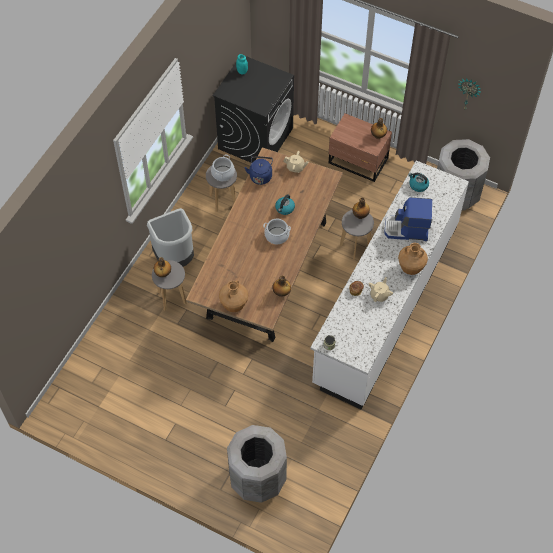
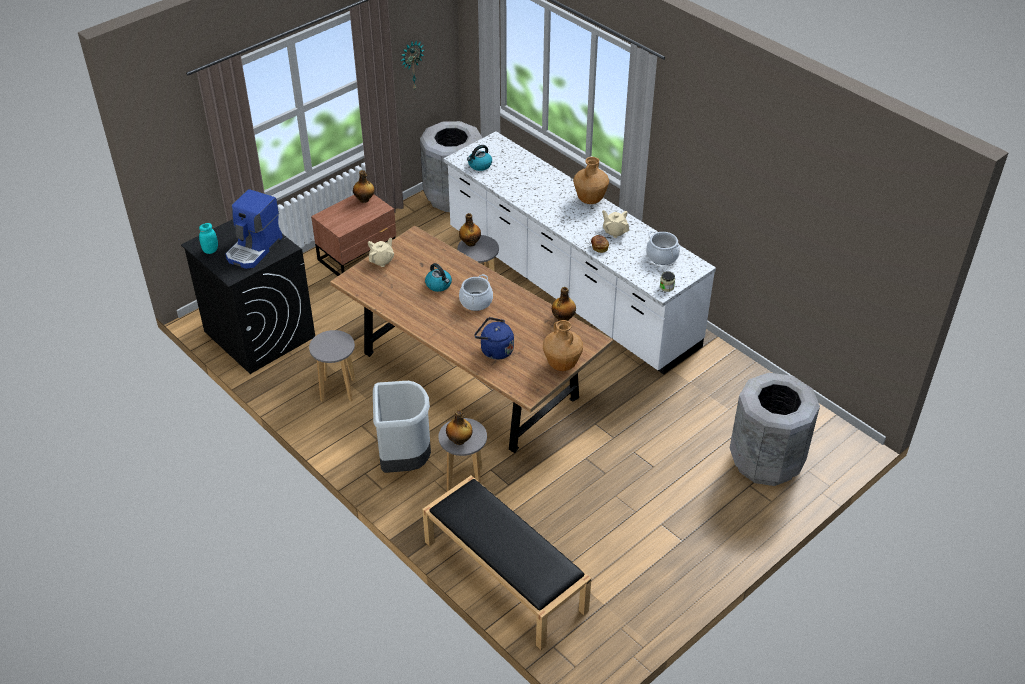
camera: 70 degrees left, 15 degrees down
(103, 344) = (503, 575): none -> black bench
(223, 173) = (331, 343): cooking pot -> cooking pot (662, 256)
(260, 176) = (374, 293): blue kettle -> blue kettle (494, 350)
(406, 230) = (536, 189): coffee machine -> coffee machine (254, 249)

